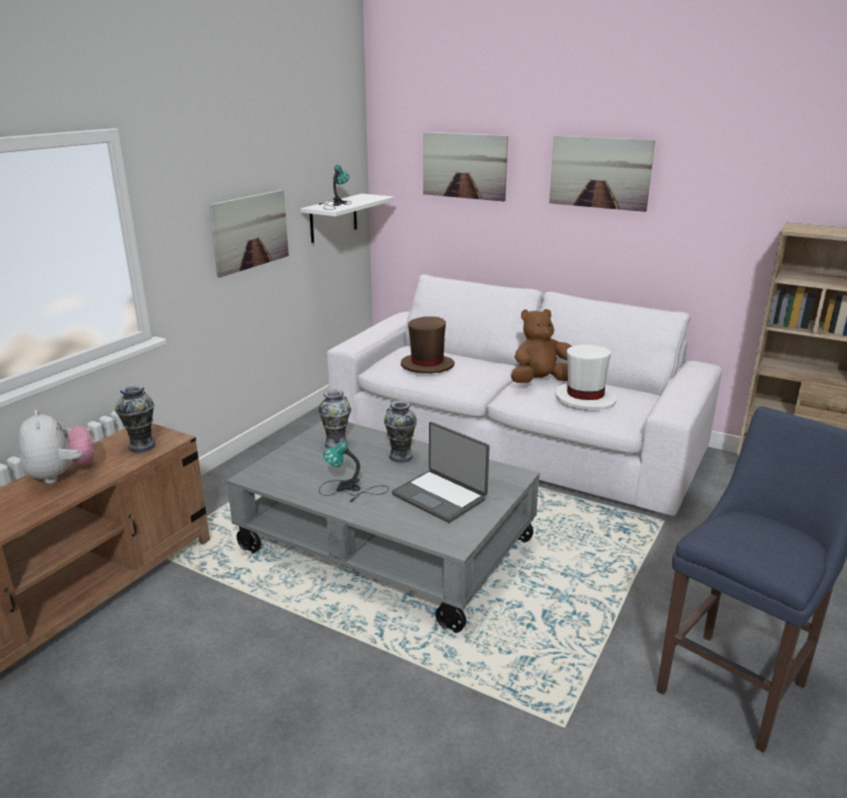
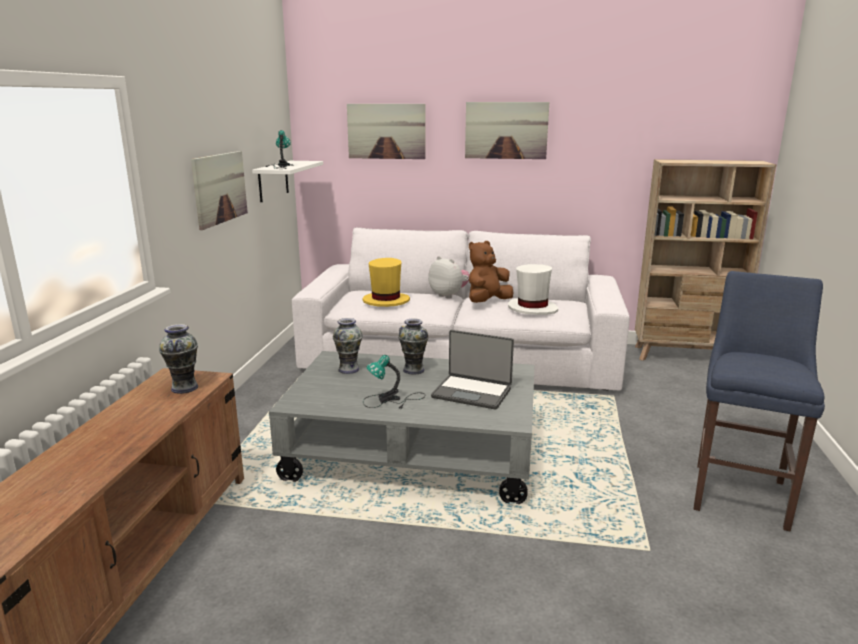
camera: 20 degrees left, 5 degrees down
(61, 475) = (118, 423): plush toy -> plush toy (449, 295)
(427, 365) = (386, 301): brown hat -> yellow hat

